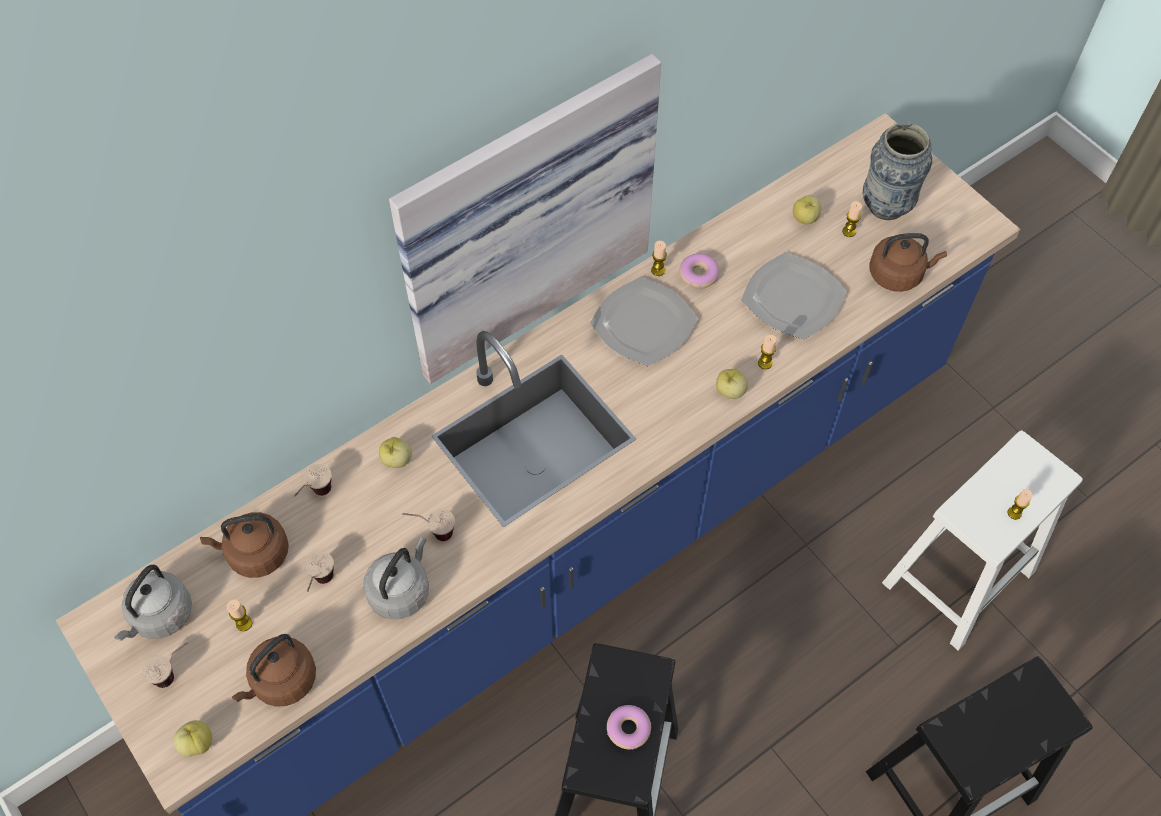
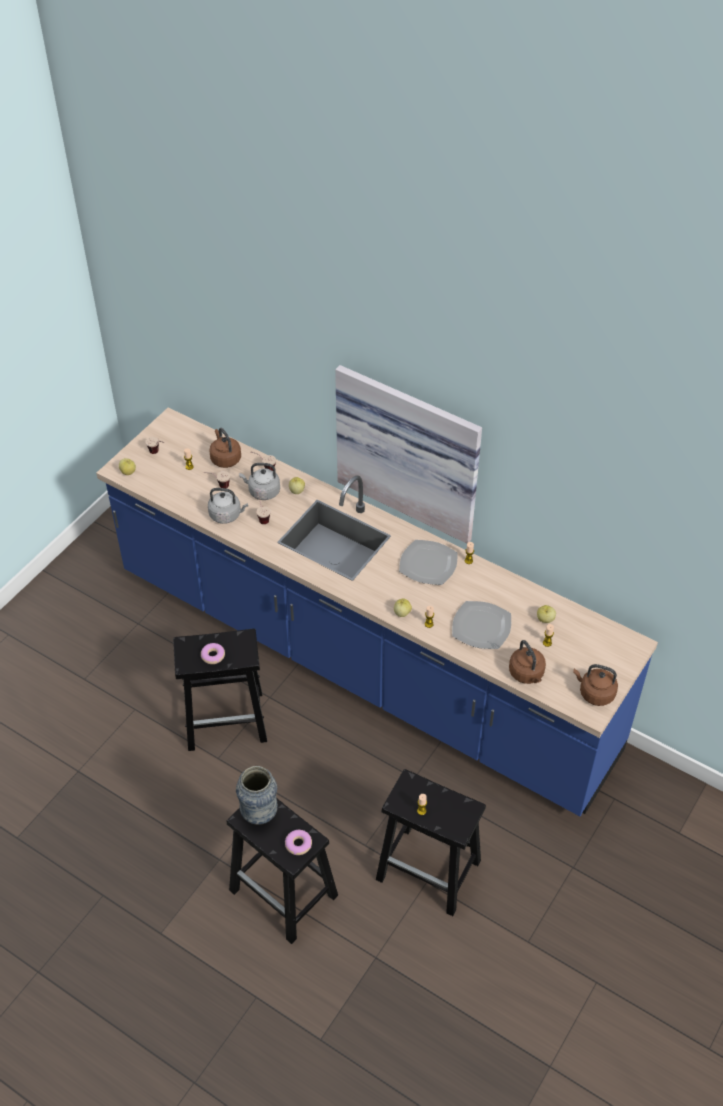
camera: 70 degrees right, 10 degrees down
(160, 616) = (182, 438): grey kettle -> grey kettle (262, 491)
(282, 681) = (166, 489): brown kettle -> brown kettle (594, 693)
(698, 275) = (475, 579): donut -> donut (298, 844)
(886, 206) = (578, 657): vase -> vase (259, 813)
(959, 575) = (430, 870): white stool -> black stool

